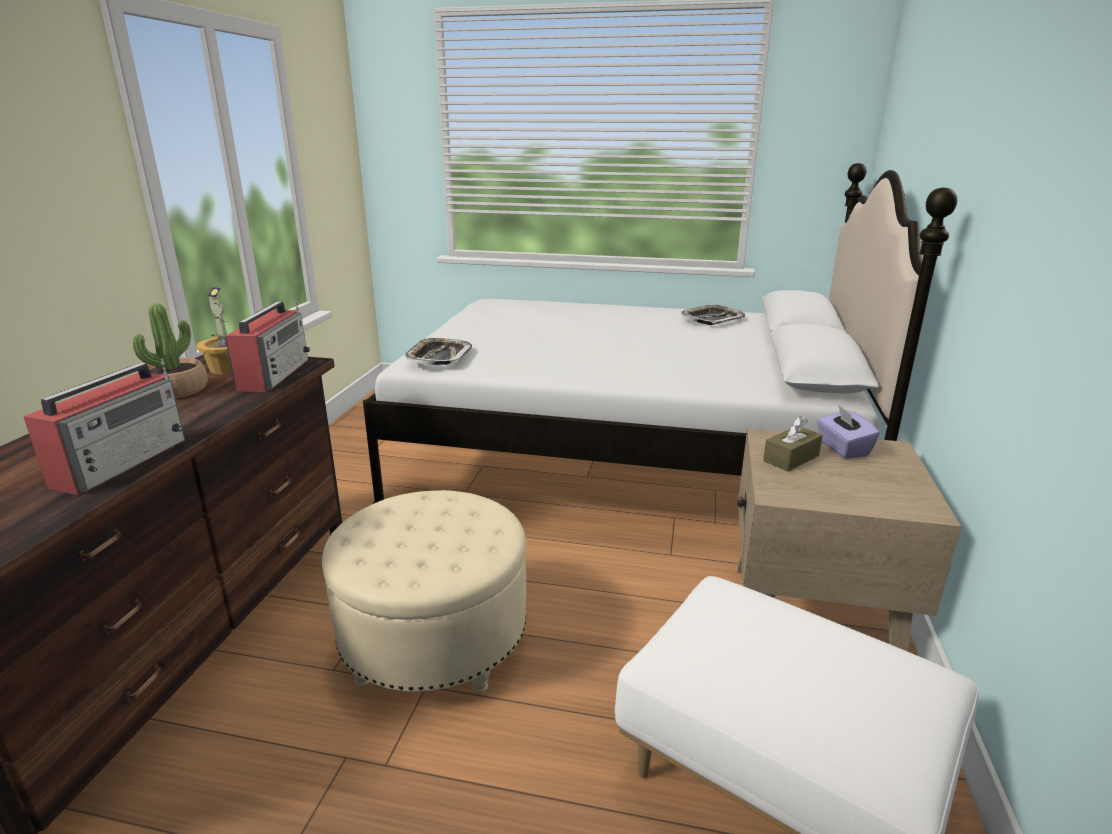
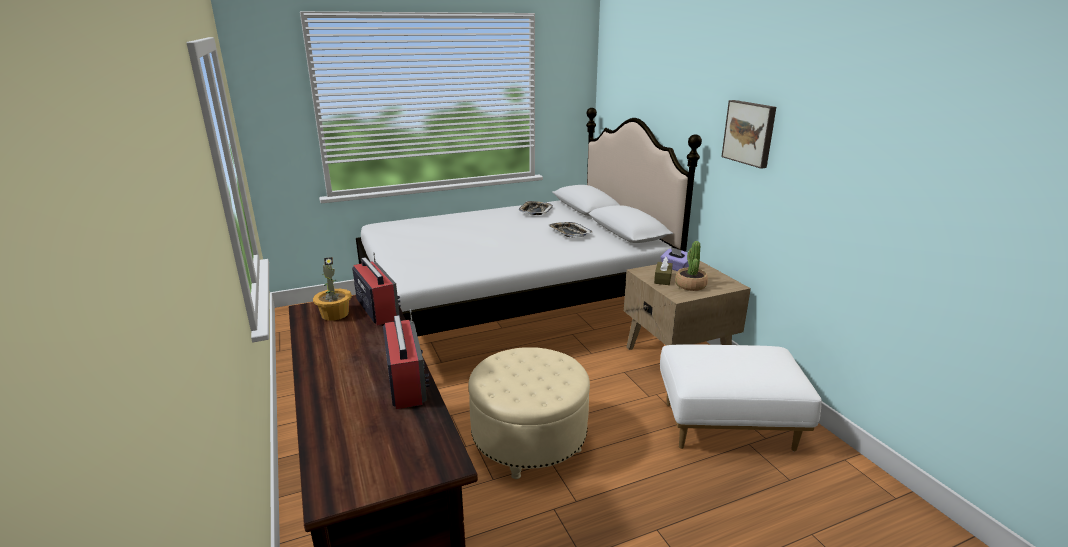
camera: 35 degrees left, 0 degrees up
(177, 390) = (333, 337): potted plant -> potted plant (690, 285)
(439, 357) = (420, 272): tray -> tray (569, 233)
(1034, 174) = (750, 133): none -> picture

